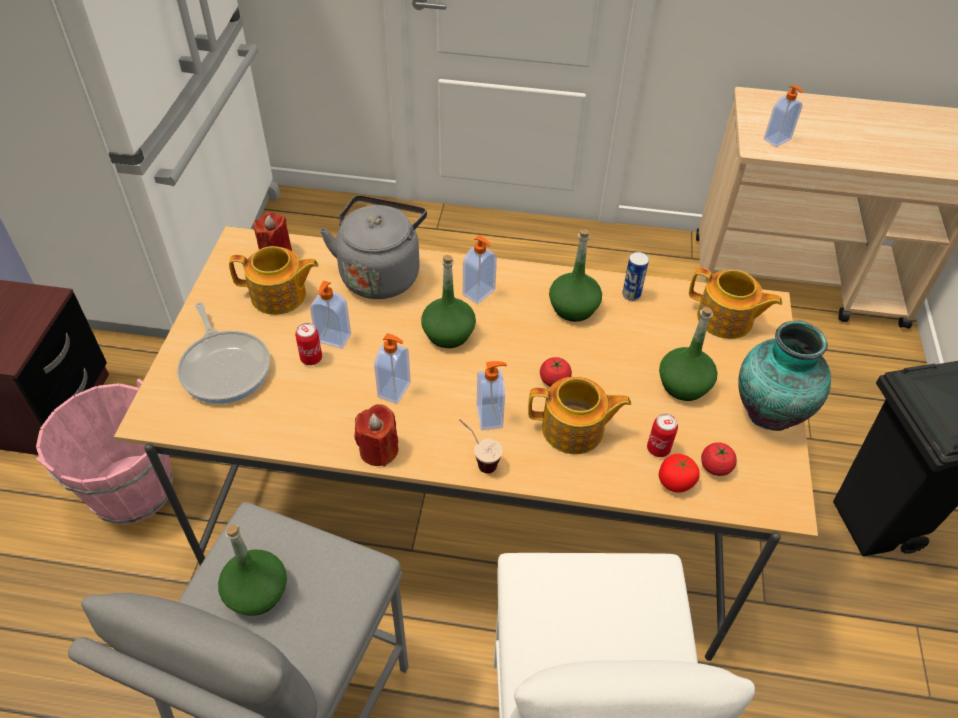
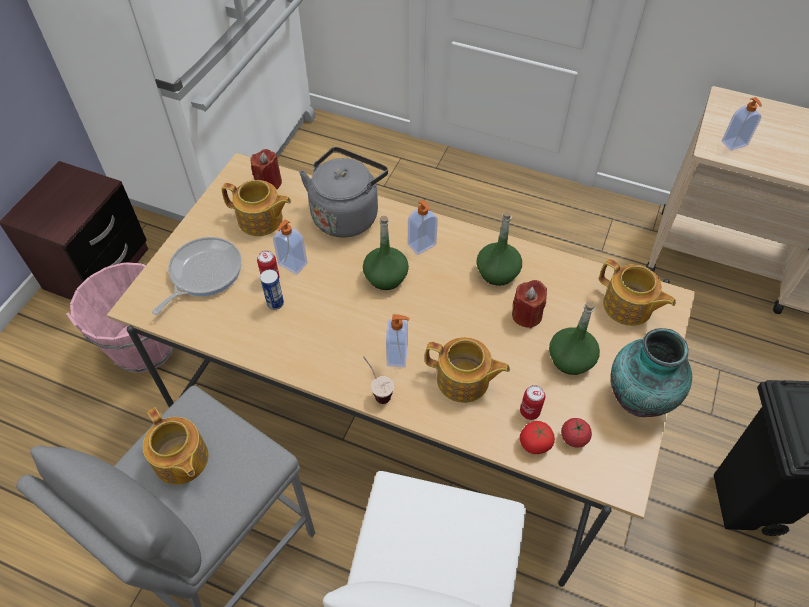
camera: 15 degrees right, 5 degrees up
(225, 367) = (203, 273): frying pan -> frying pan turned 135 degrees counterclockwise
(256, 592) = (181, 460): green bottle -> teapot
(379, 450) = (301, 366): red candle -> red candle (526, 315)
(395, 391) = (328, 318): soap dispenser -> none
(554, 380) = (461, 334): tomato -> none
(631, 294) = (551, 269): can -> can (275, 303)

